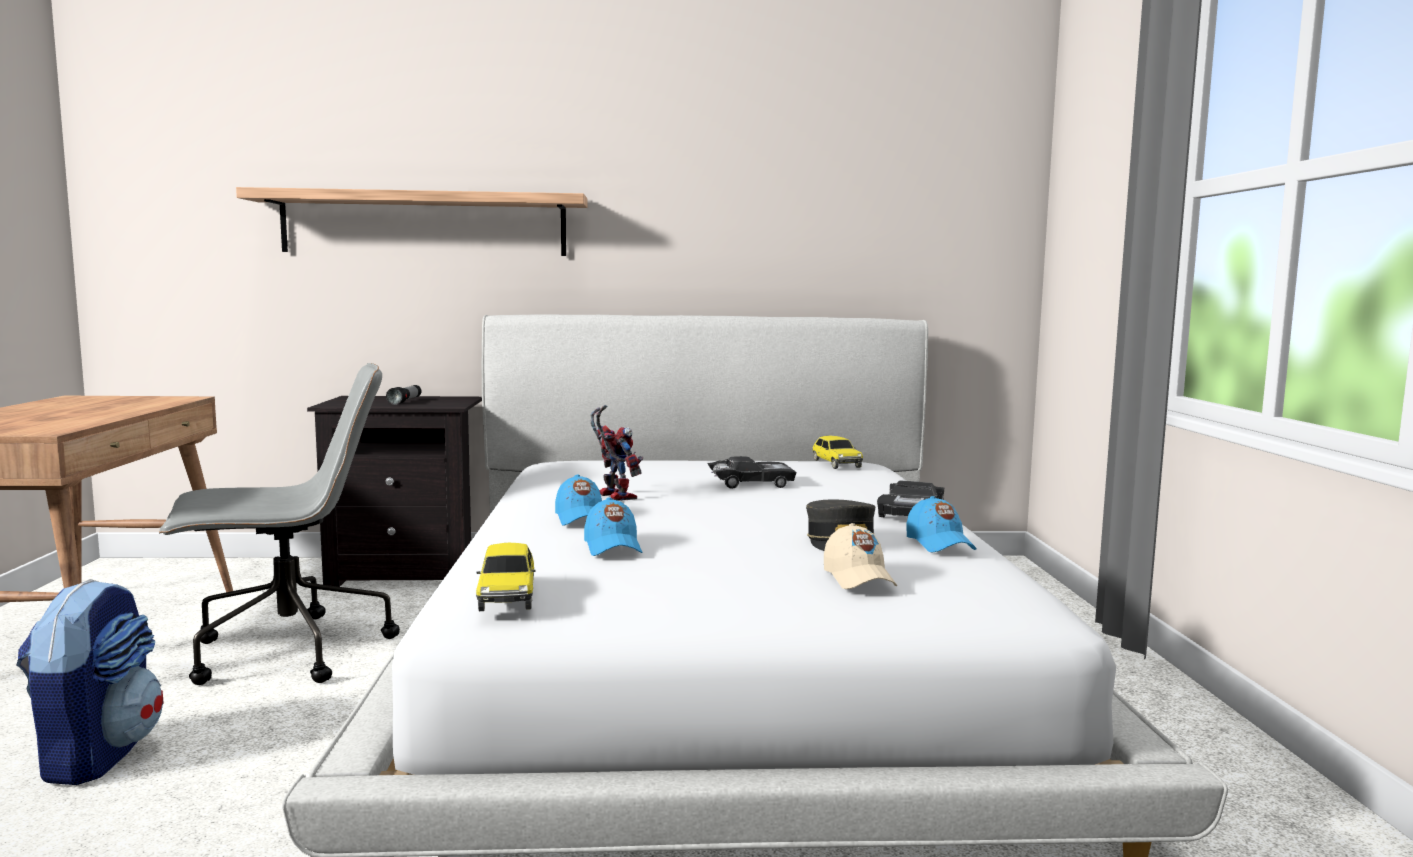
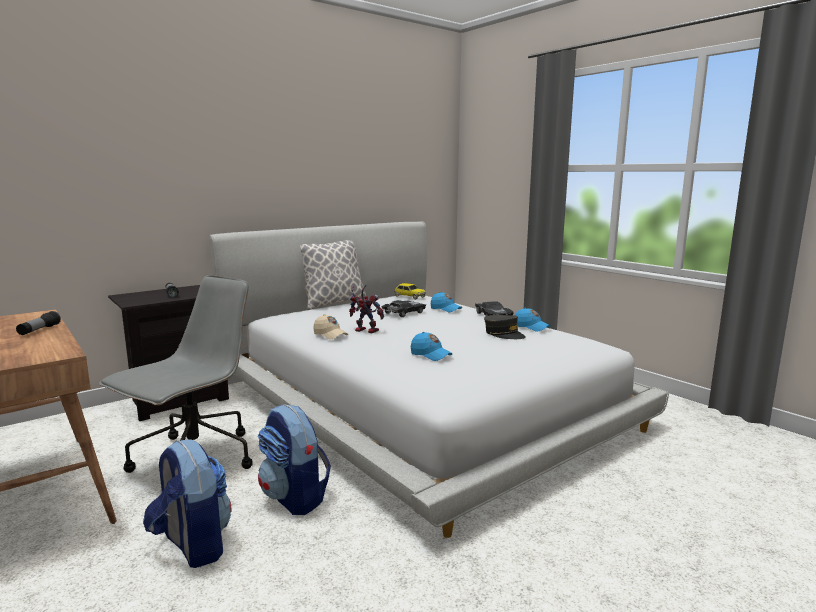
camera: 35 degrees left, 5 degrees up
(121, 410) = (39, 330): none -> flashlight
(298, 742) = (295, 497): none -> backpack
(424, 224) = (156, 177): shelf -> none
(507, 595) = (447, 386): toy car -> none
(580, 518) = (381, 345): blue cap -> blue cap (445, 309)
(687, 456) = (333, 303): none -> pillow
(858, 578) = (541, 347): beige cap -> beige cap (330, 335)

